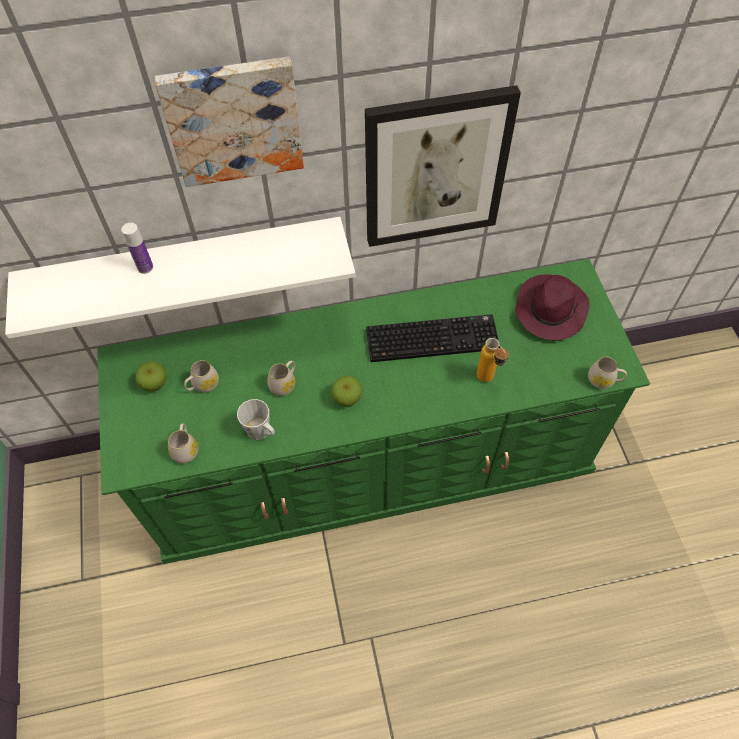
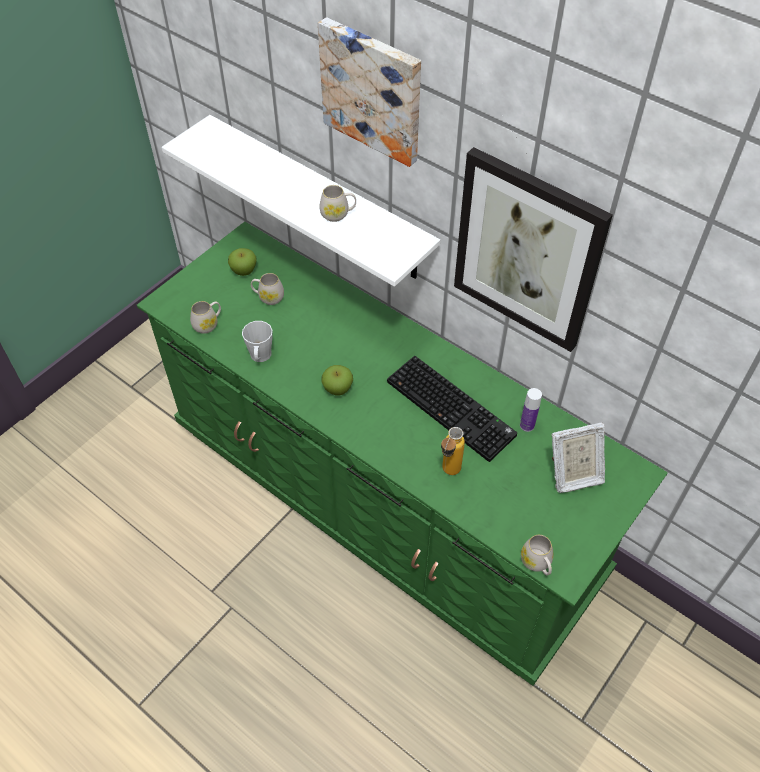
camera: 50 degrees right, 5 degrees down
(145, 267) = (279, 171): bottle -> bottle (527, 425)
(284, 383) = (314, 342): white mug -> white mug (338, 214)
(550, 309) = (573, 475): purple hat -> picture frame

